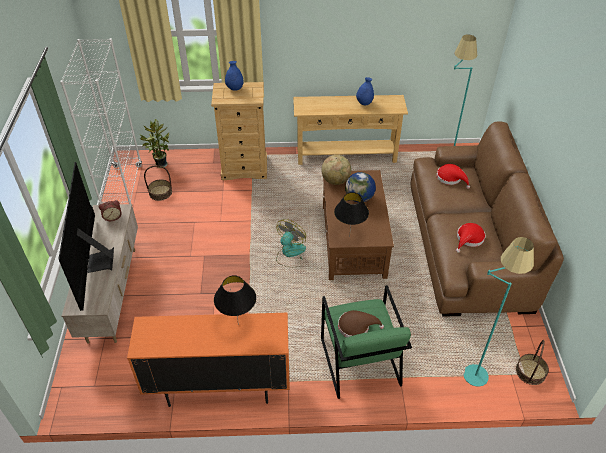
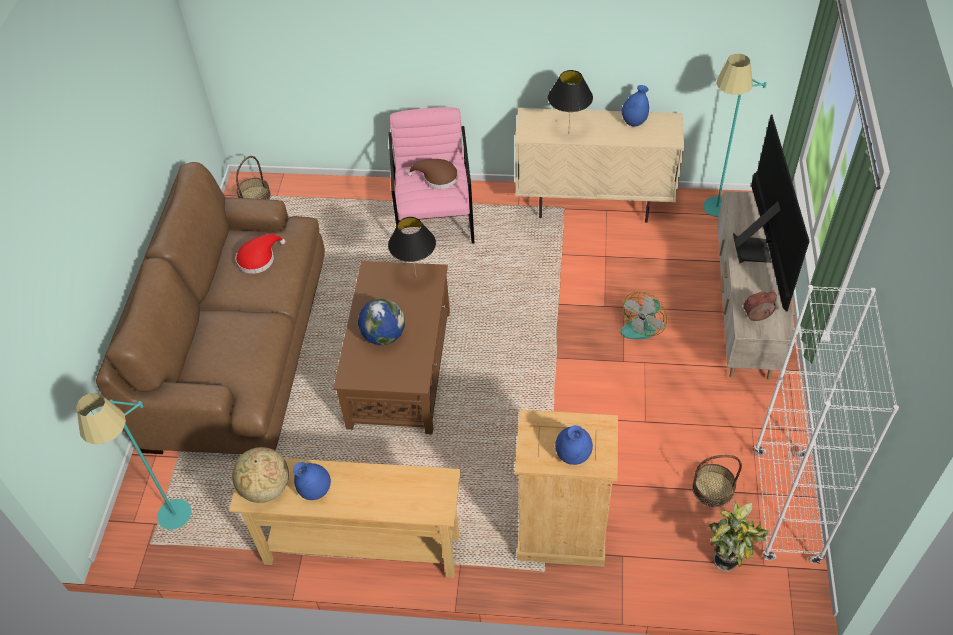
camera: 170 degrees left, 5 degrees up
(175, 342) = (634, 122): none -> blue vase
(219, 387) = (594, 205): orange cabinet -> beige cabinet
(290, 254) = (496, 353): fan -> fan (643, 325)
(335, 180) = (411, 372): globe -> globe (265, 488)
(359, 361) = (435, 218): green armchair -> pink armchair
(451, 178) = (229, 357): red hat -> none
(477, 365) = (307, 206): turquoise floor lamp -> turquoise floor lamp (712, 215)

